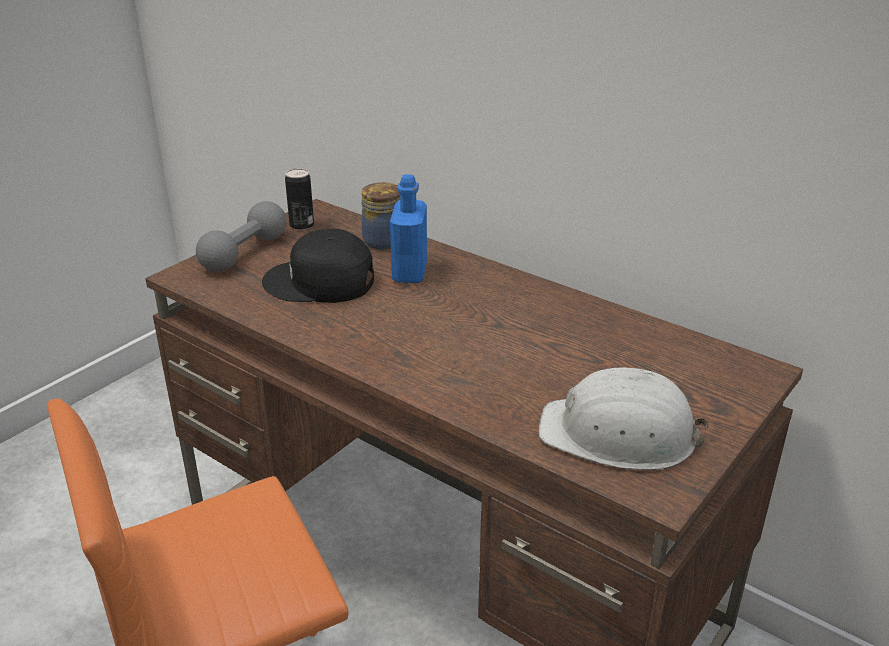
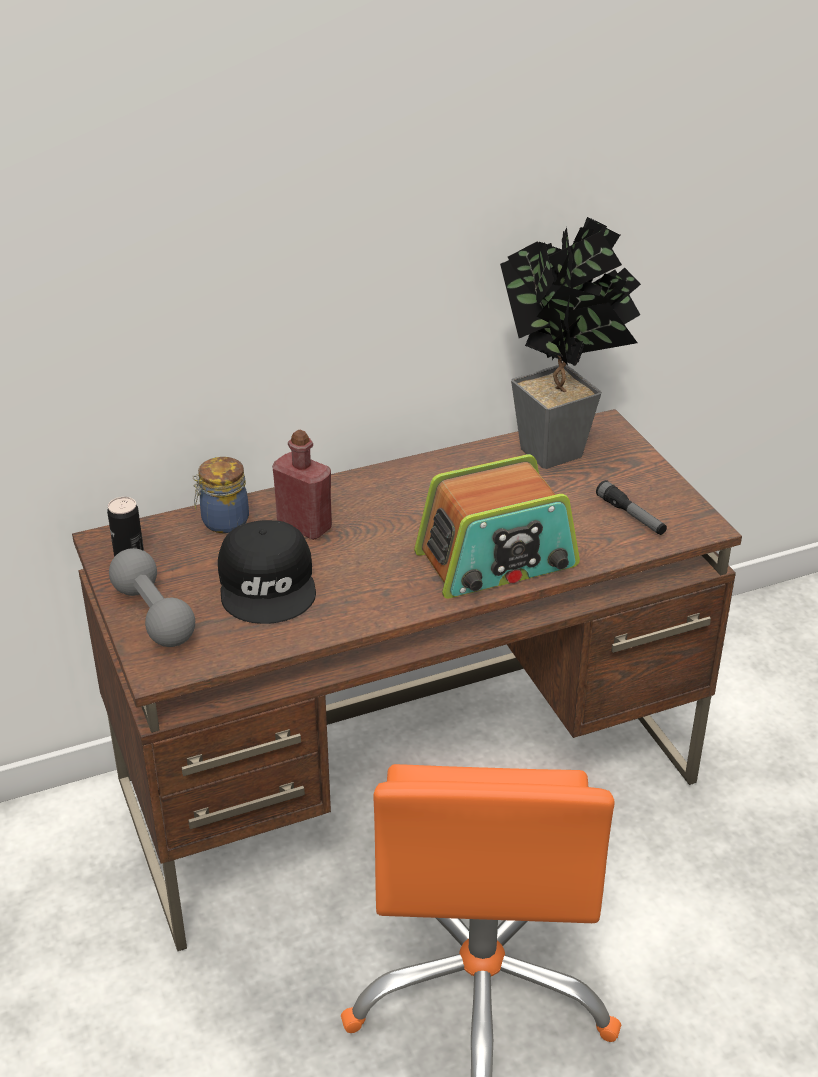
camera: 60 degrees left, 5 degrees up
(320, 282) = (269, 584): black cap -> black cap turned 45 degrees counterclockwise
(409, 272) = (304, 526): blue bottle -> red bottle
(454, 376) = (497, 561): none -> radio
(619, 435) = (631, 516): white hard hat -> flashlight
(678, 359) = (563, 452): none -> potted plant

